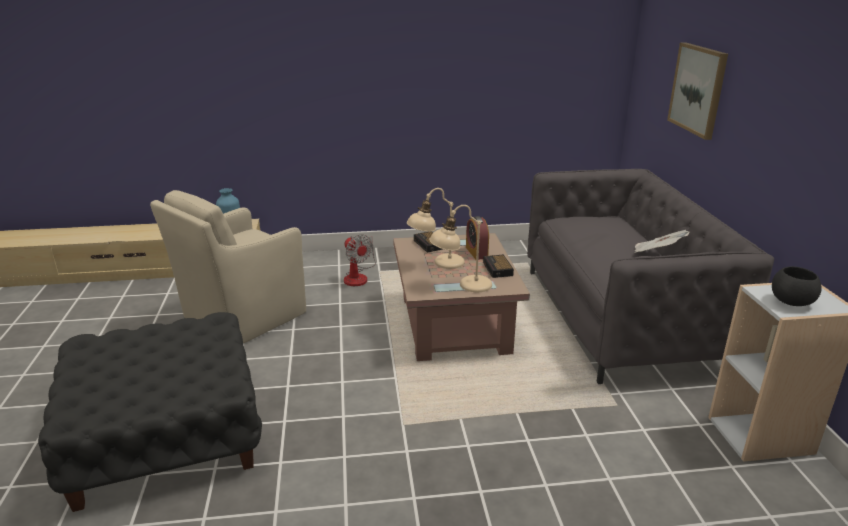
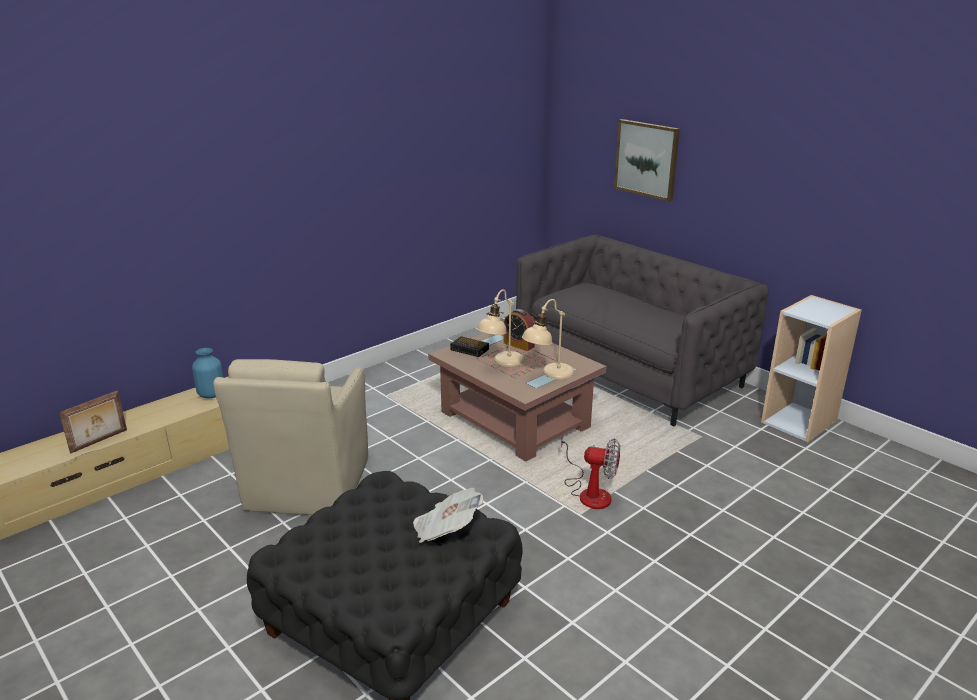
camera: 35 degrees left, 0 degrees up
(132, 236) = (99, 441): none -> picture frame
(358, 276) = (372, 407): fan -> fan (589, 492)
(498, 269) = (556, 354): alarm clock -> none
(657, 253) = (660, 305): newspaper -> newspaper (446, 530)
(790, 302) = (820, 313): black bowl -> none

